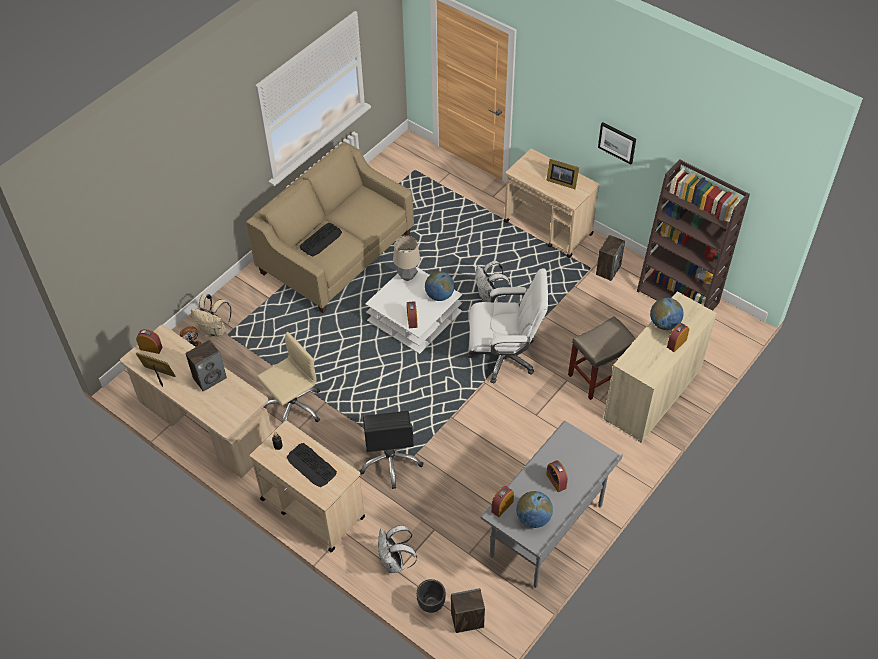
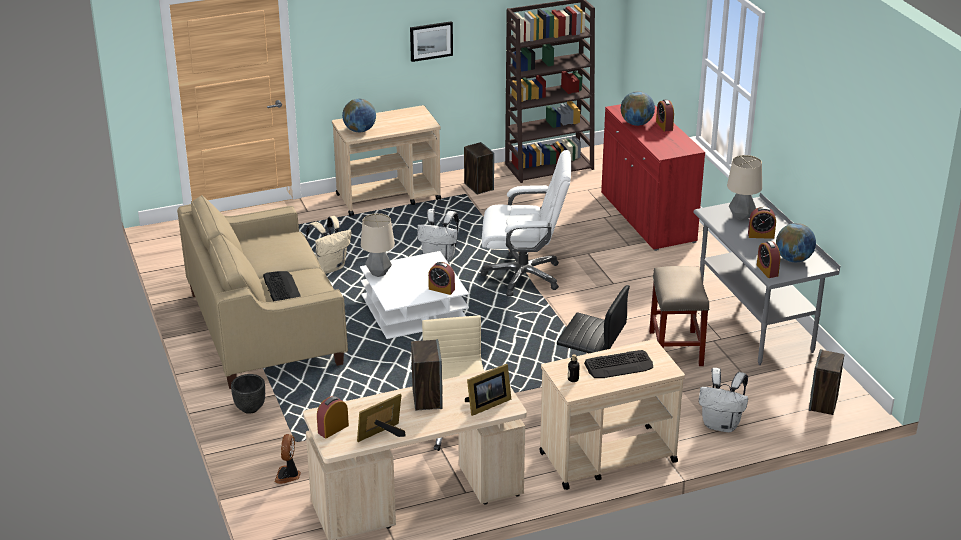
camera: 60 degrees left, 20 degrees down
(215, 330) = (279, 449): beige backpack -> beige backpack (330, 267)
(431, 603) = (788, 418): black planter -> black planter (249, 408)
(439, 295) = (427, 263): globe -> globe (360, 130)
(504, 356) = (524, 275): white office chair -> white office chair turned 60 degrees clockwise
(561, 181) = (396, 120): picture frame -> picture frame (486, 404)
(576, 456) = (741, 216): none -> table lamp
(599, 375) = (599, 235): beige stool -> beige stool (675, 348)
(652, 394) = (647, 217): beige cabinet -> red cabinet

